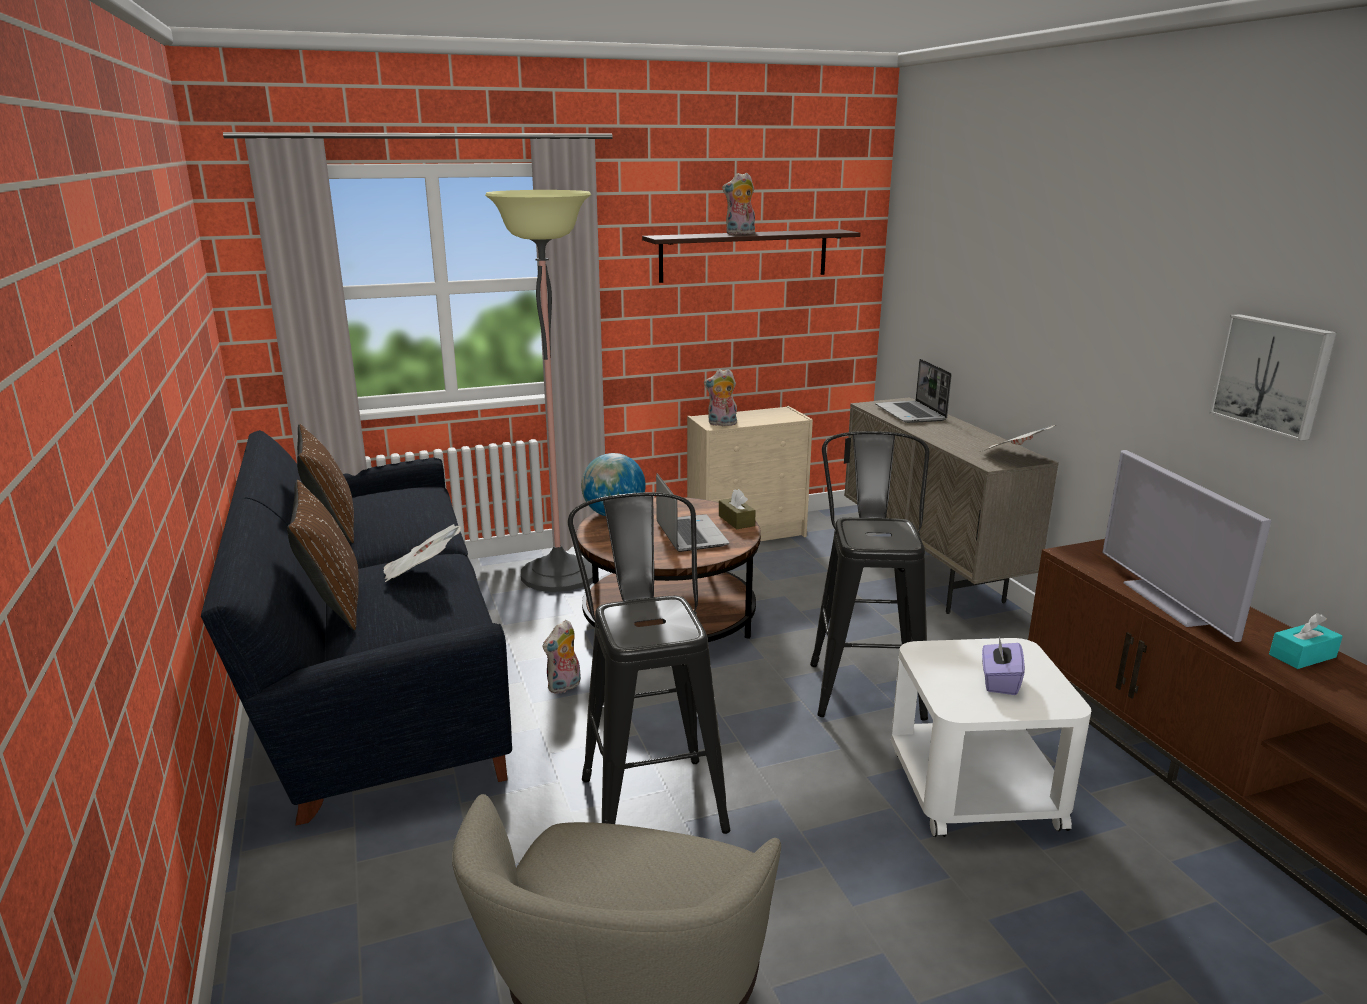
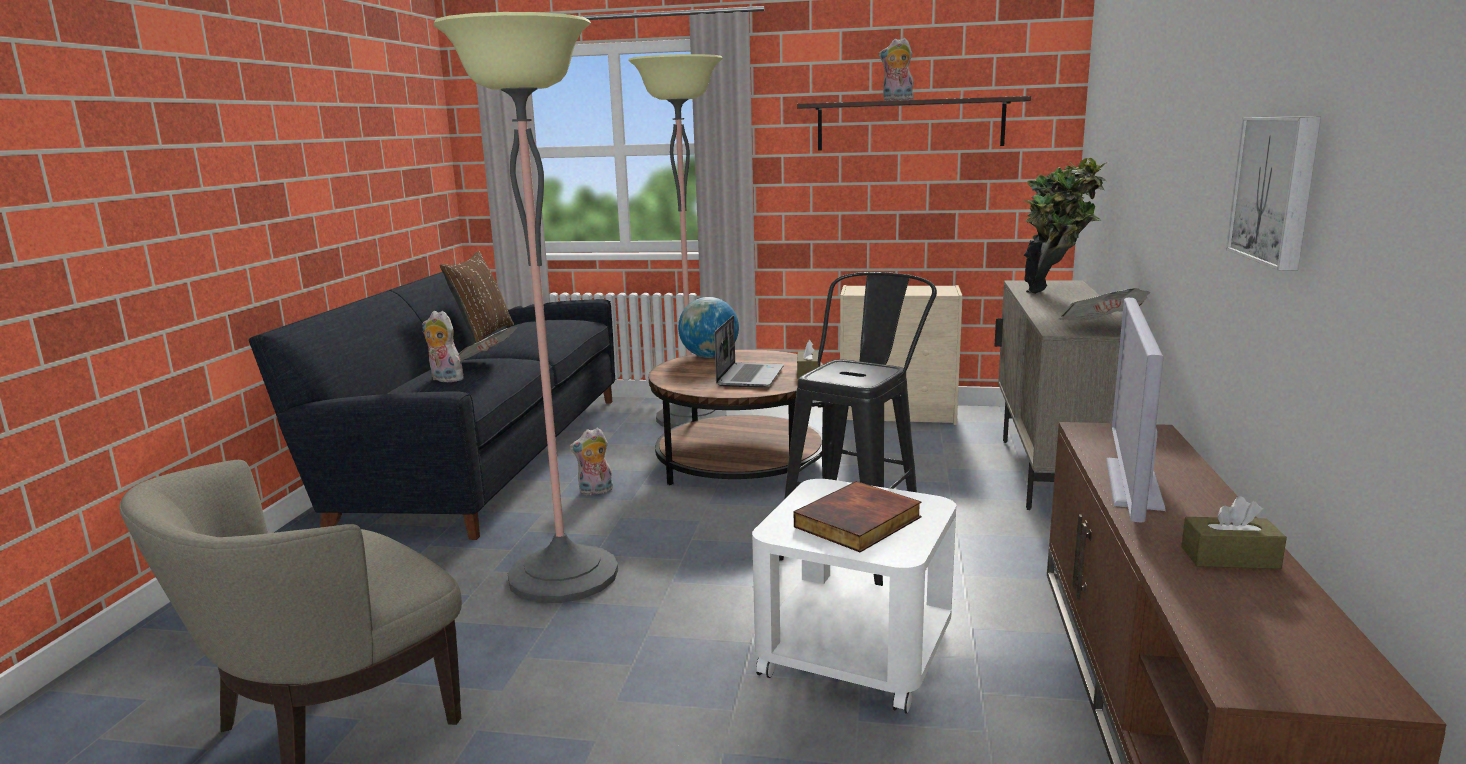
camera: 30 degrees right, 5 degrees down
(333, 605) = (407, 375): brown pillow -> none
(650, 793) = (563, 575): black stool -> floor lamp
(721, 424) = (863, 292): plush toy -> plush toy (444, 379)
(911, 413) = (1054, 291): laptop -> potted plant
(999, 681) = (859, 523): purple tissue box -> book
(1302, 656) = (1230, 558): turquoise tissue box -> brown tissue box

